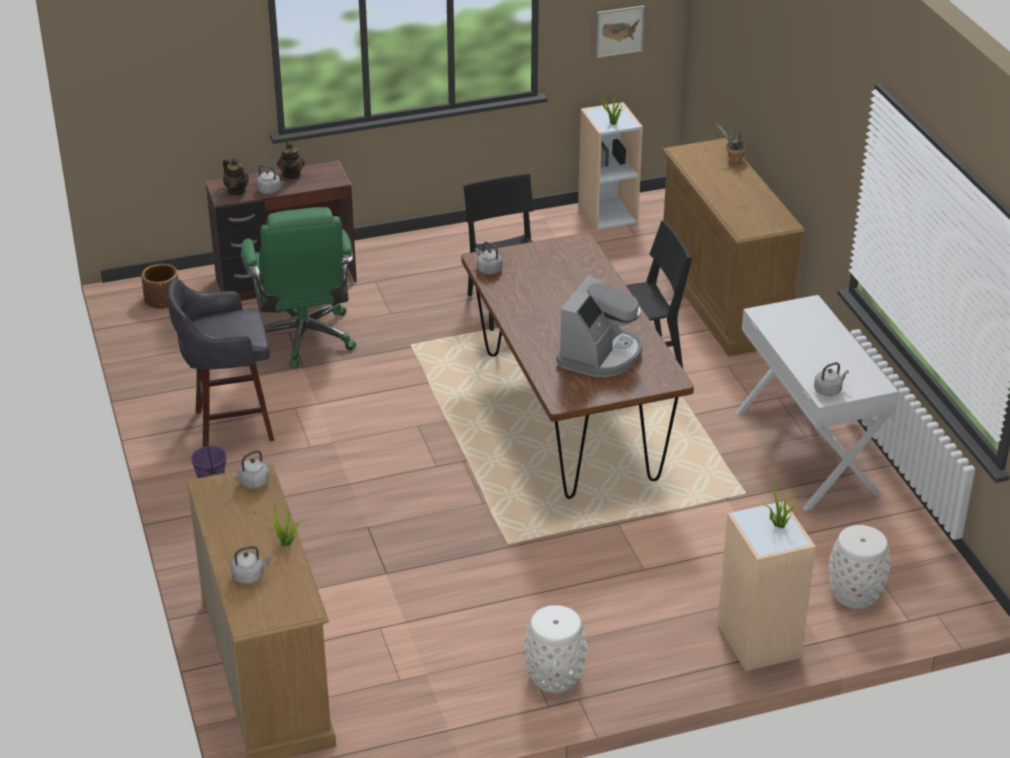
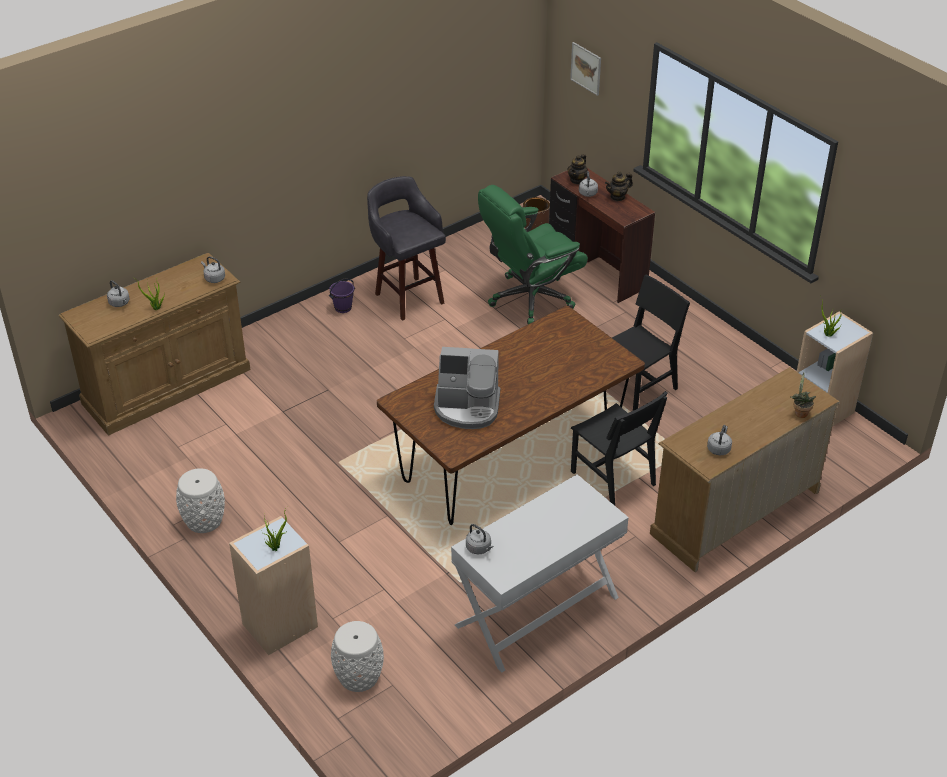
camera: 70 degrees right, 5 degrees up
(488, 269) = (553, 323): grey kettle -> grey kettle (719, 448)
(619, 31) = (884, 268): picture -> picture (586, 68)

